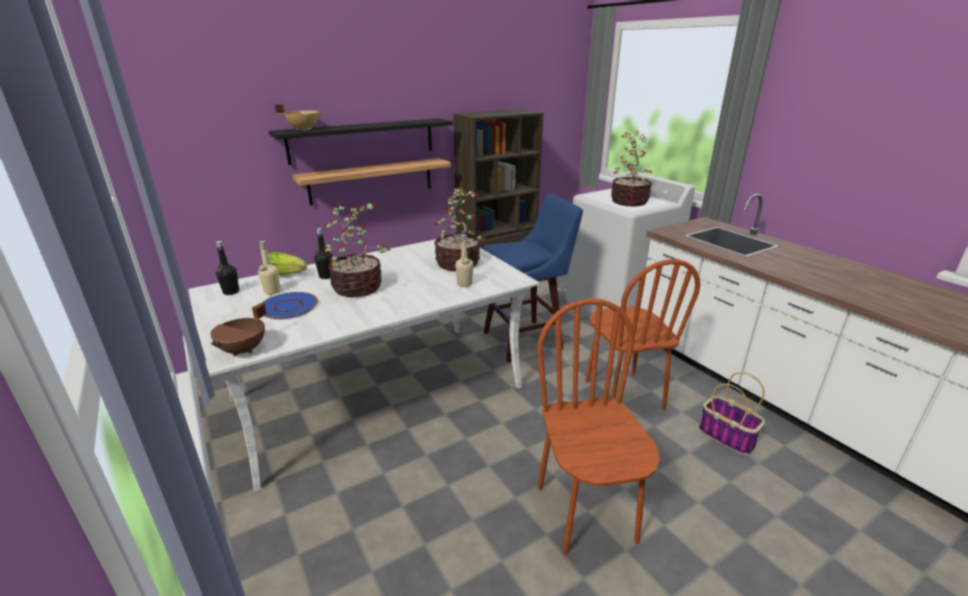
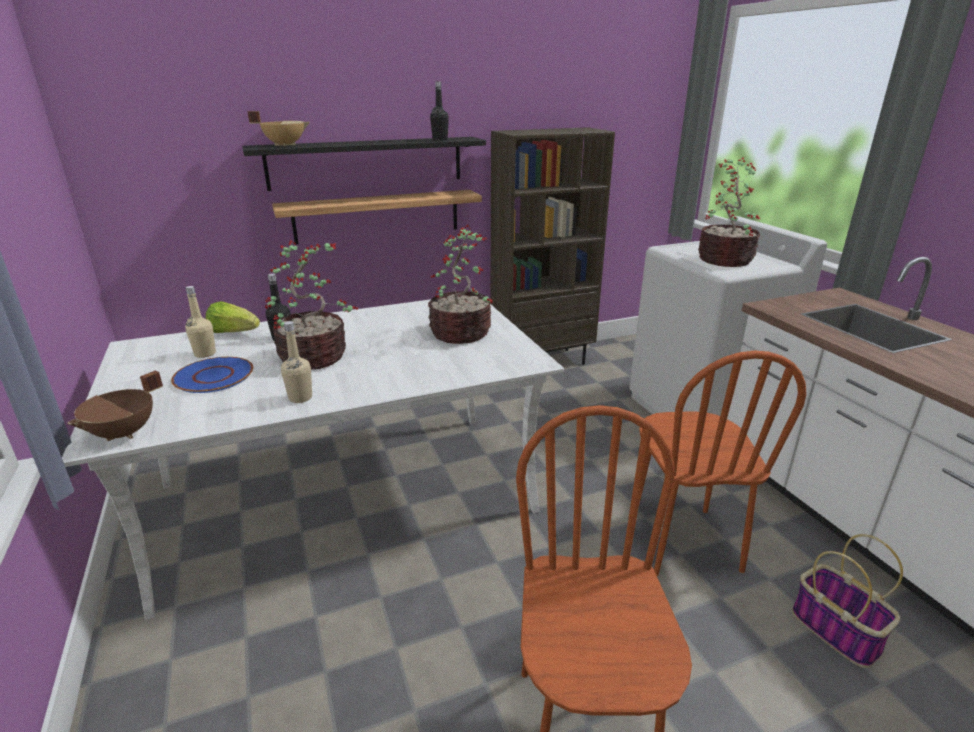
camera: 10 degrees right, 0 degrees up
(231, 292) = (156, 350): black bottle -> black bottle (440, 139)
(464, 284) = (457, 363): beige bottle -> beige bottle (300, 398)
(526, 339) = (563, 442): blue stool -> none

